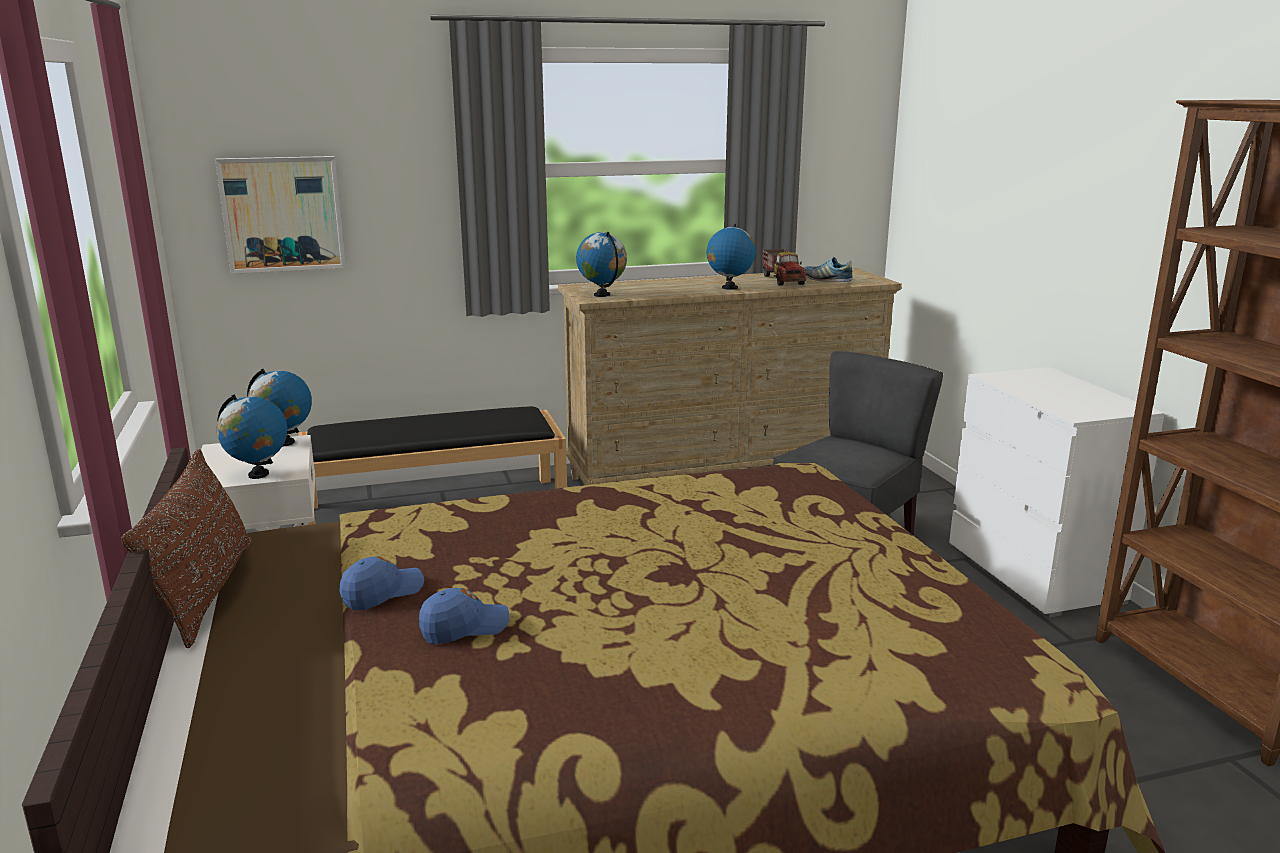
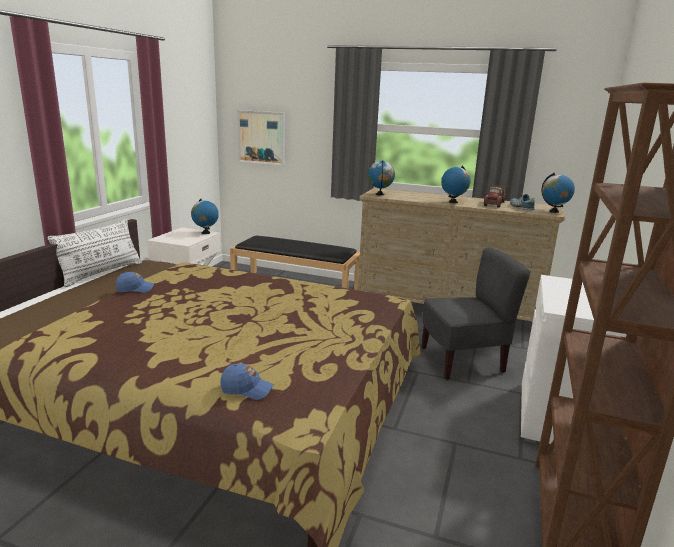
camera: 35 degrees right, 0 degrees up
(205, 591) = (101, 273): brown pillow -> white pillow
(258, 475) = (176, 241): globe -> globe (554, 211)
(464, 628) = (134, 308): blue cap -> blue cap (247, 389)

